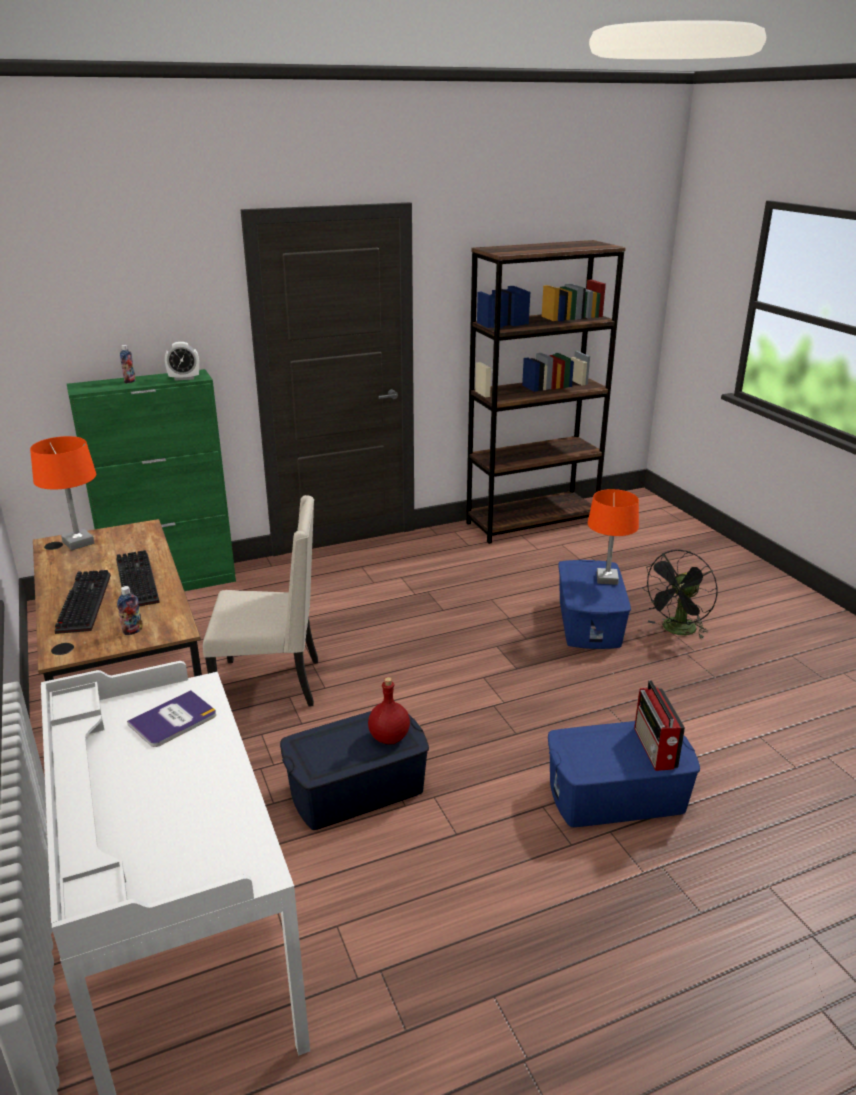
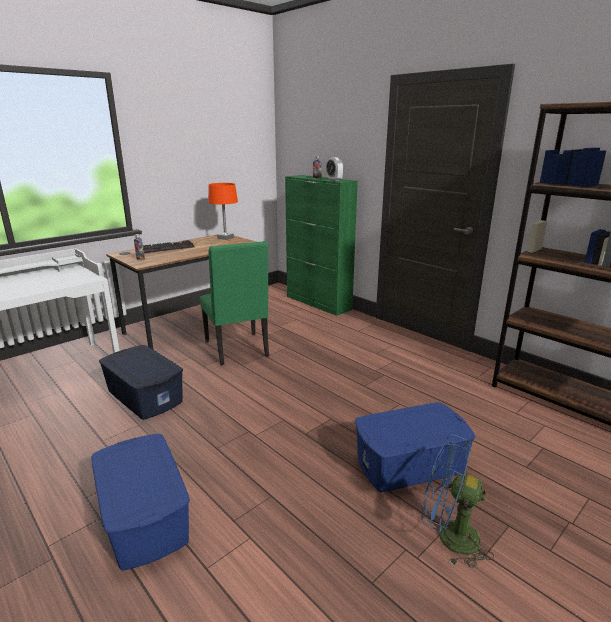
camera: 70 degrees right, 5 degrees down
(134, 581) = (191, 251): keyboard -> none
(173, 720) = (63, 279): book -> none
(272, 684) = (238, 349): beige chair -> green chair
(390, 737) = (146, 373): red bottle -> none
(607, 579) = (431, 434): orange table lamp -> none
(655, 749) = (138, 496): radio -> none
(676, 631) = (448, 536): black fan -> blue fan

